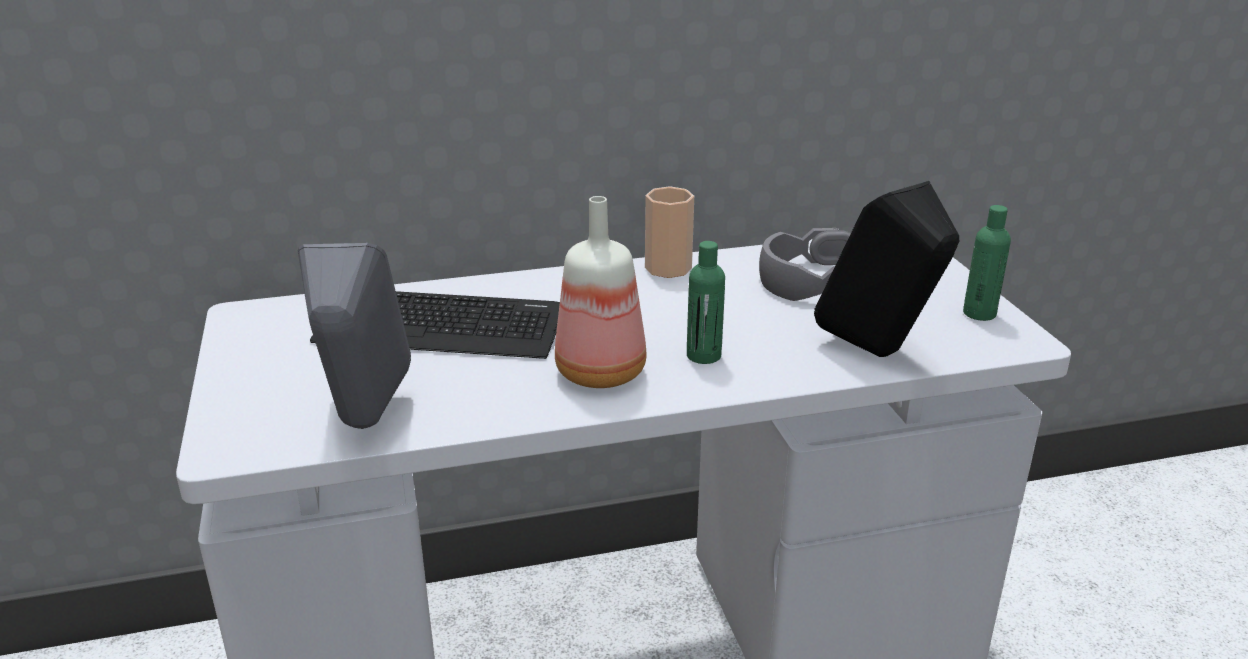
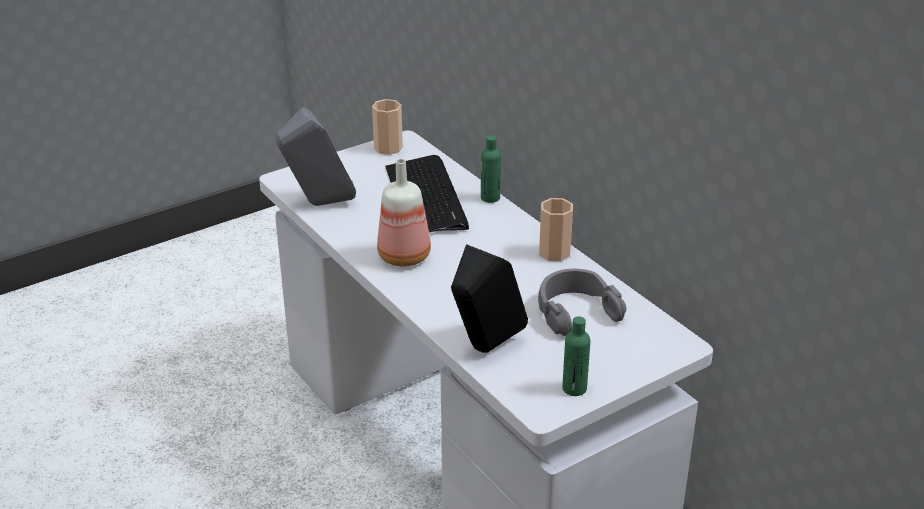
camera: 70 degrees right, 5 degrees up
(249, 331) = (388, 148): none -> cup
(703, 356) = (443, 286): green bottle -> green bottle (490, 198)

